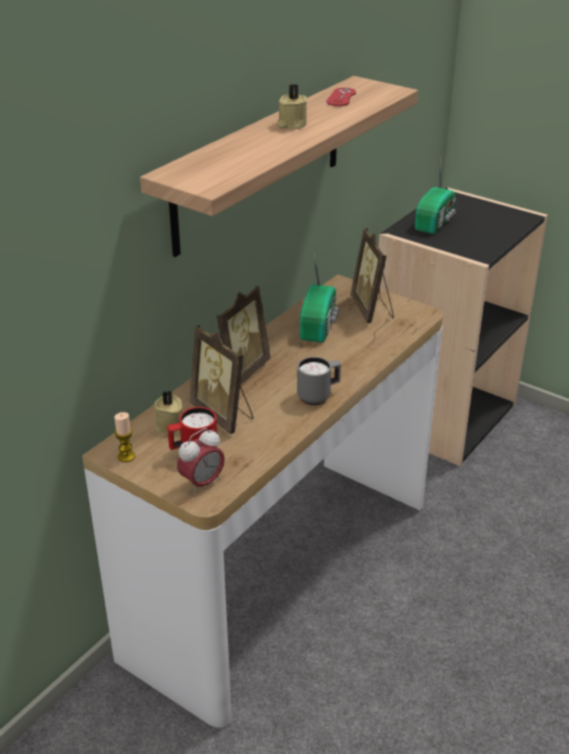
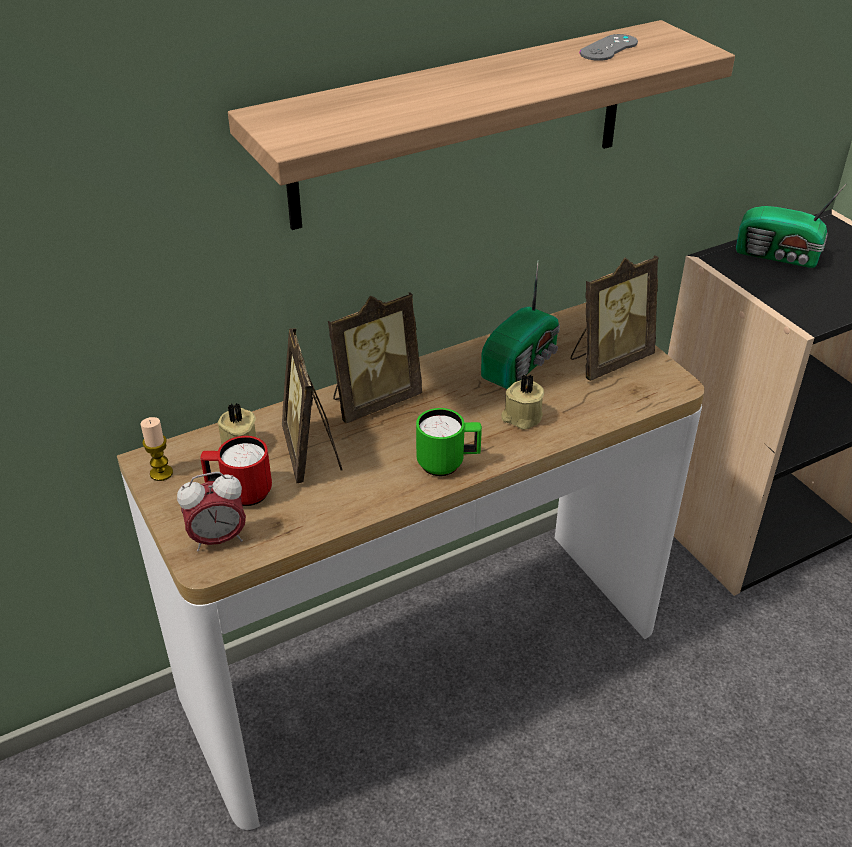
camera: 25 degrees right, 5 degrees up
(291, 124) = (498, 75): beige candle -> beige candle (521, 417)
(318, 396) = (448, 464): grey mug -> green mug
(341, 97) = (608, 48): red game controller -> grey game controller
(372, 310) = (608, 361): picture frame -> picture frame turned 135 degrees counterclockwise
(436, 222) = (779, 256): radio -> radio turned 60 degrees clockwise

